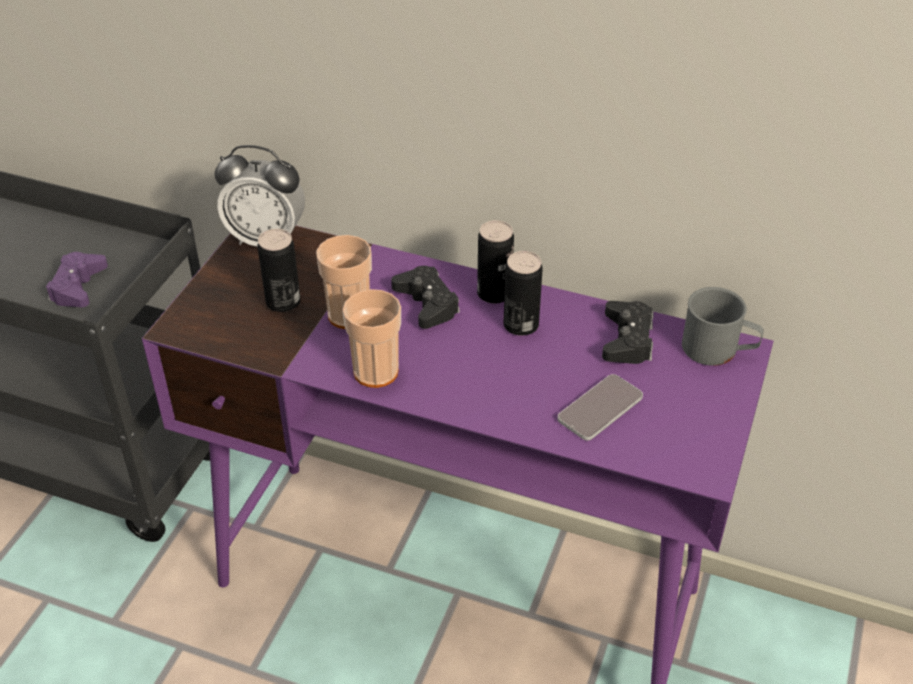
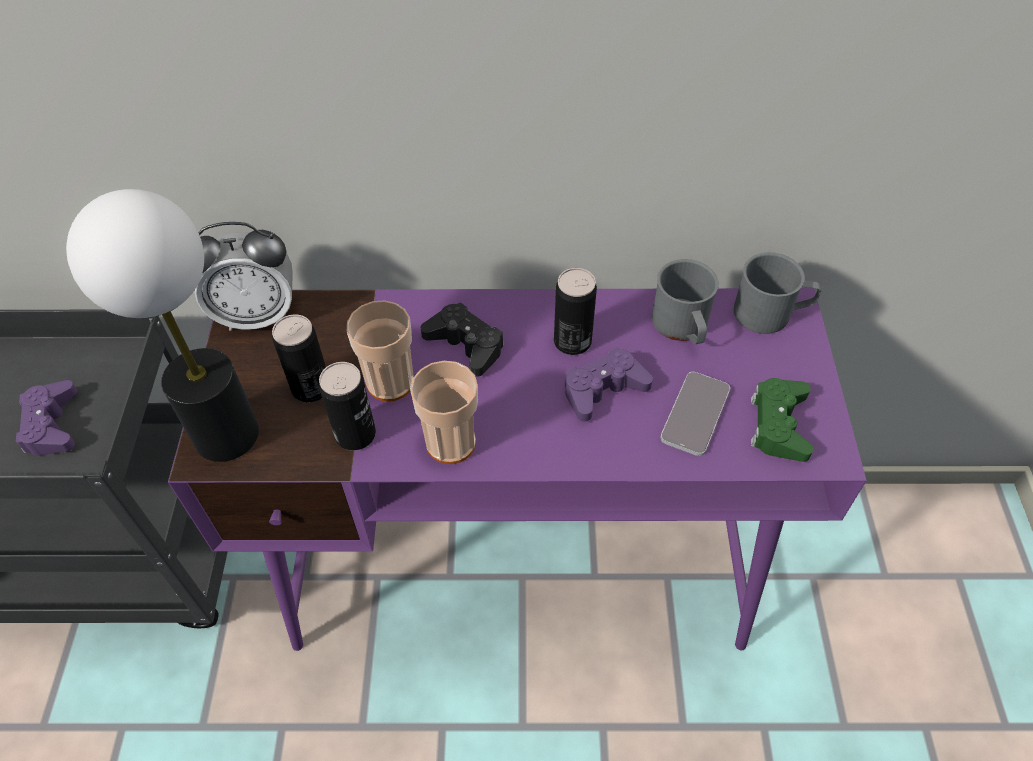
camera: 20 degrees left, 10 degrees up
(201, 318) = (227, 435): none -> table lamp
(494, 293) = (528, 313): can -> can (355, 434)
(527, 368) = (603, 389): none -> purple game controller
(627, 340) = (682, 327): black game controller -> grey mug
(673, 437) = (778, 424): none -> green game controller

